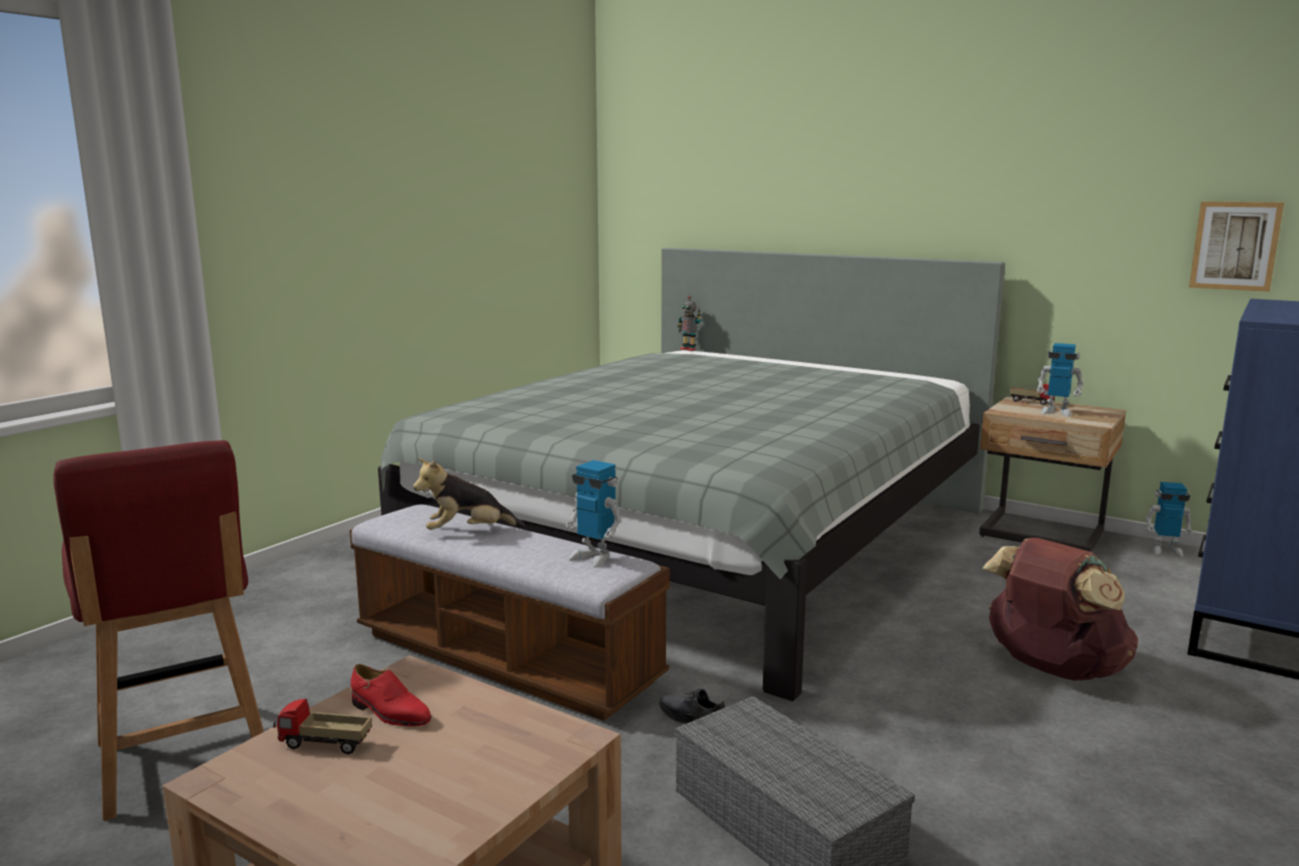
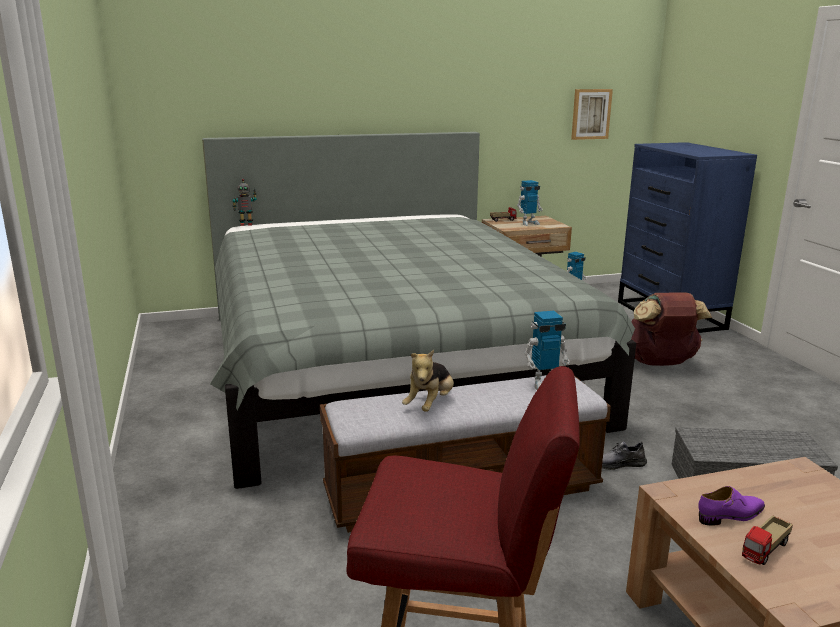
camera: 50 degrees left, 5 degrees up
(390, 713) = (731, 515): red shoe -> purple shoe

